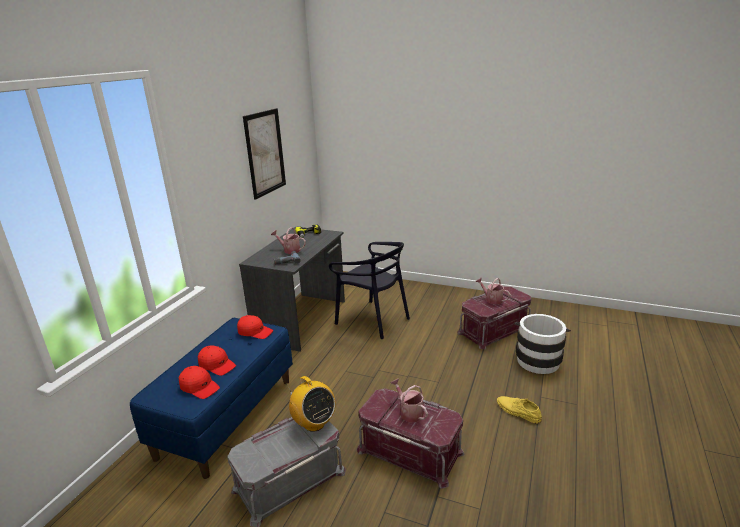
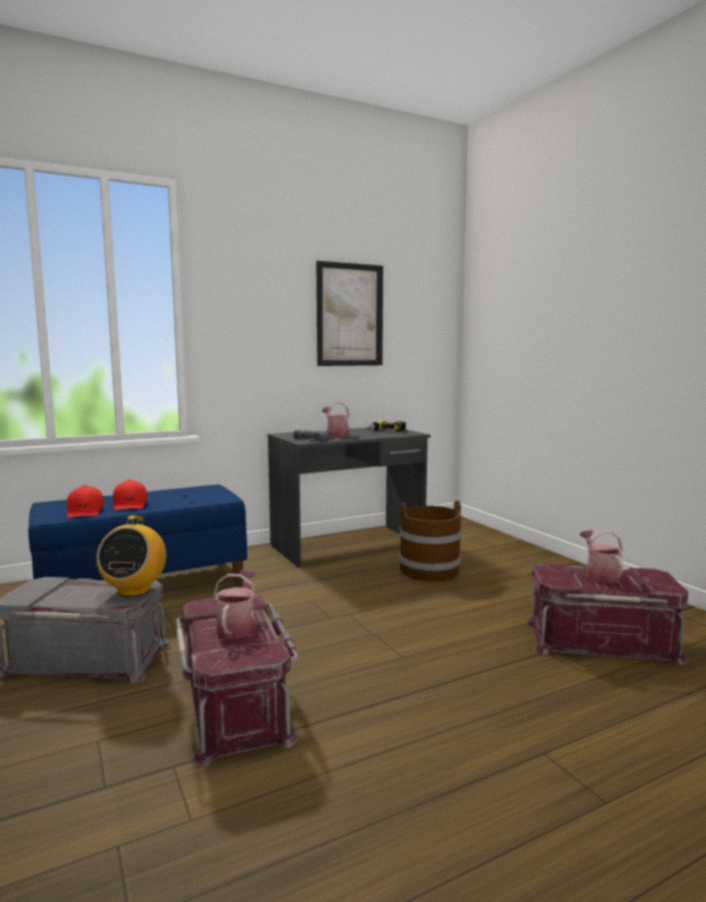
camera: 40 degrees right, 15 degrees down
(255, 331) = (211, 496): red cap -> none
(373, 320) = (429, 570): black chair -> brown bucket
(518, 411) = (464, 748): yellow shoe -> none
(537, 358) = (627, 705): white bucket -> none

